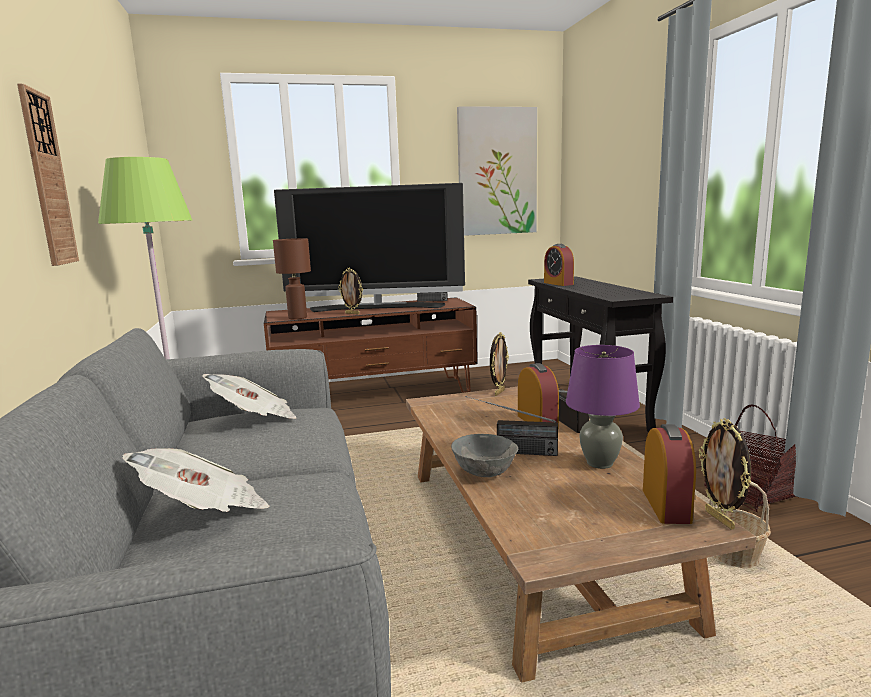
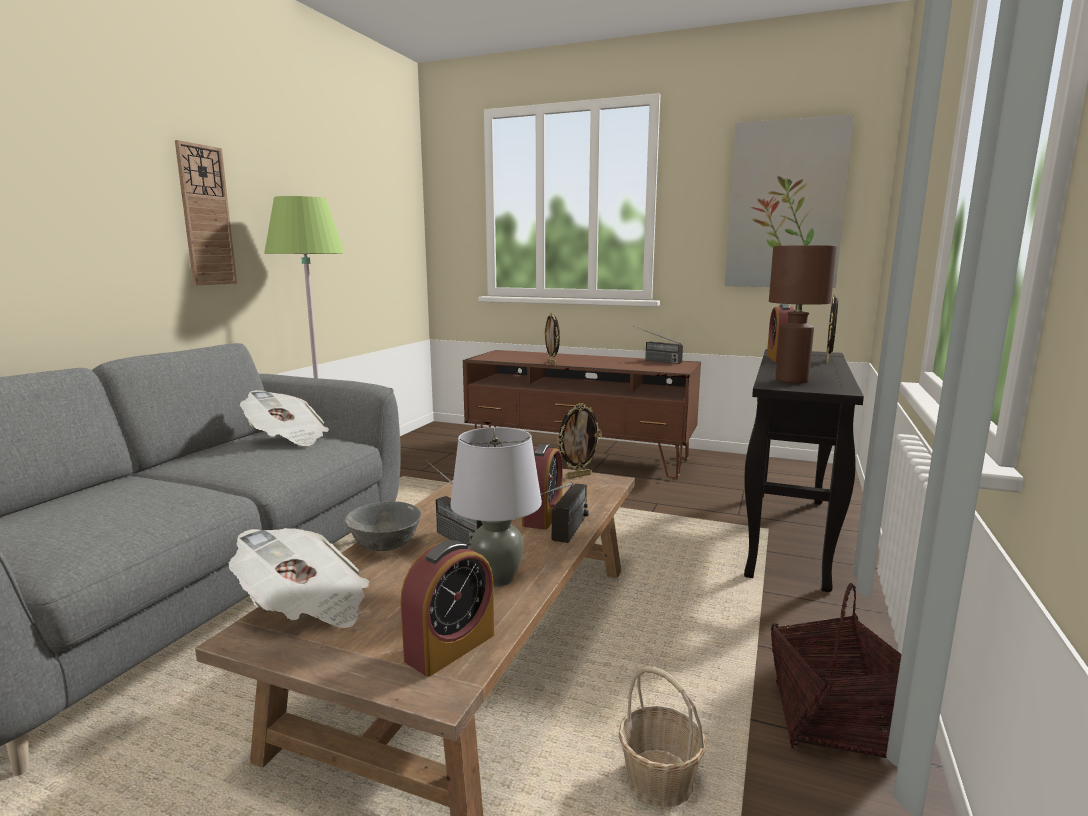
camera: 35 degrees right, 0 degrees up
(205, 510) = (102, 493): newspaper -> newspaper (307, 607)
(297, 318) = (498, 359): brown table lamp -> brown table lamp (791, 380)
(377, 308) = (589, 361): television -> none
(600, 463) = (497, 578): purple table lamp -> grey table lamp
(720, 519) = (464, 689): picture frame -> picture frame (828, 361)

